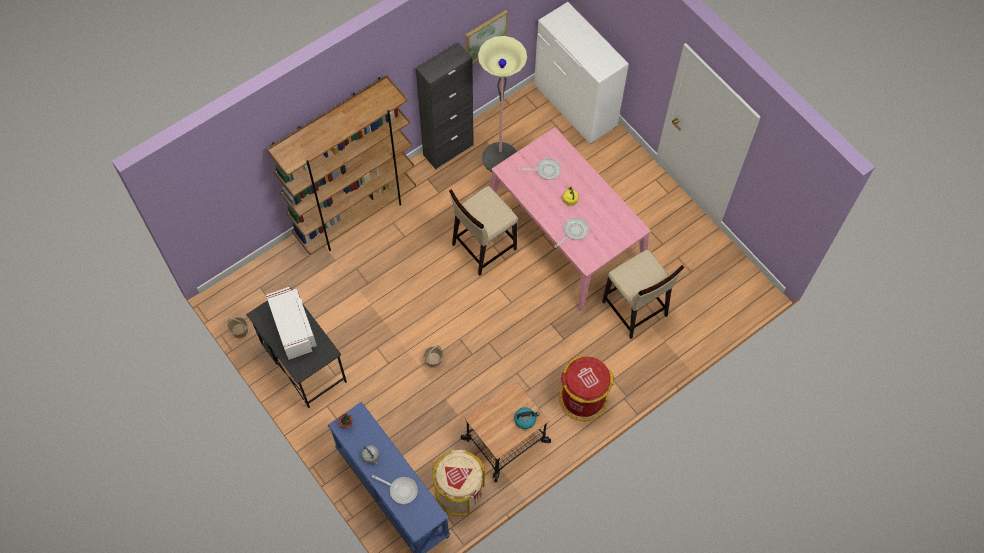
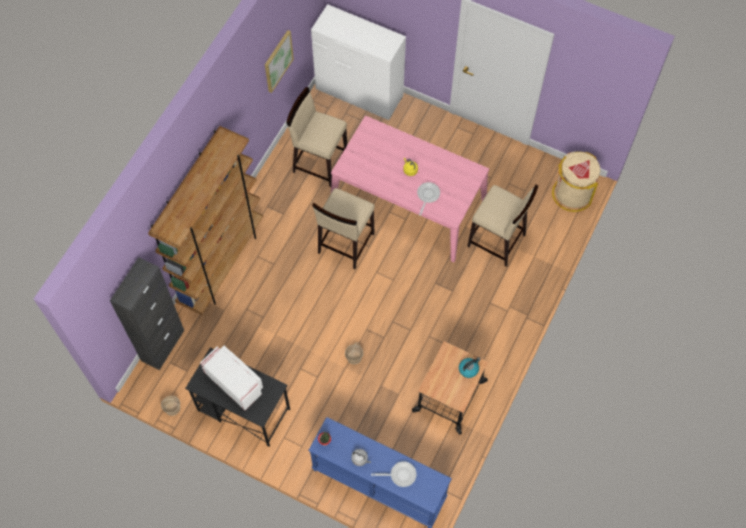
camera: 25 degrees left, 0 degrees up
(448, 150) = (272, 174): black cabinet -> black cabinet (163, 345)
(459, 491) = (433, 456): beige trash can -> beige trash can (572, 193)
(500, 158) = (320, 163): floor lamp -> beige stool
(546, 170) = (377, 154): frying pan -> none
(582, 399) = (494, 333): red trash can -> none

